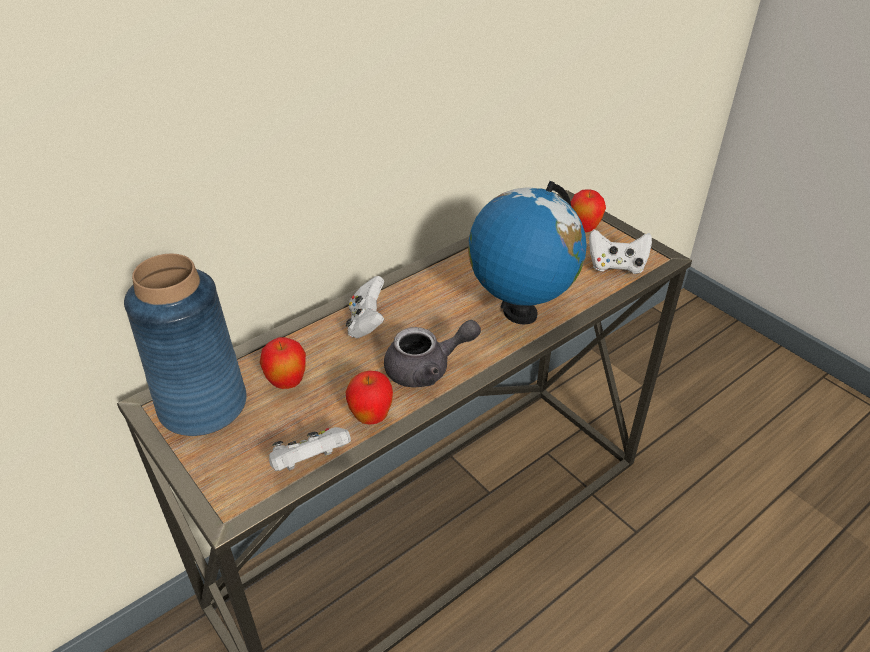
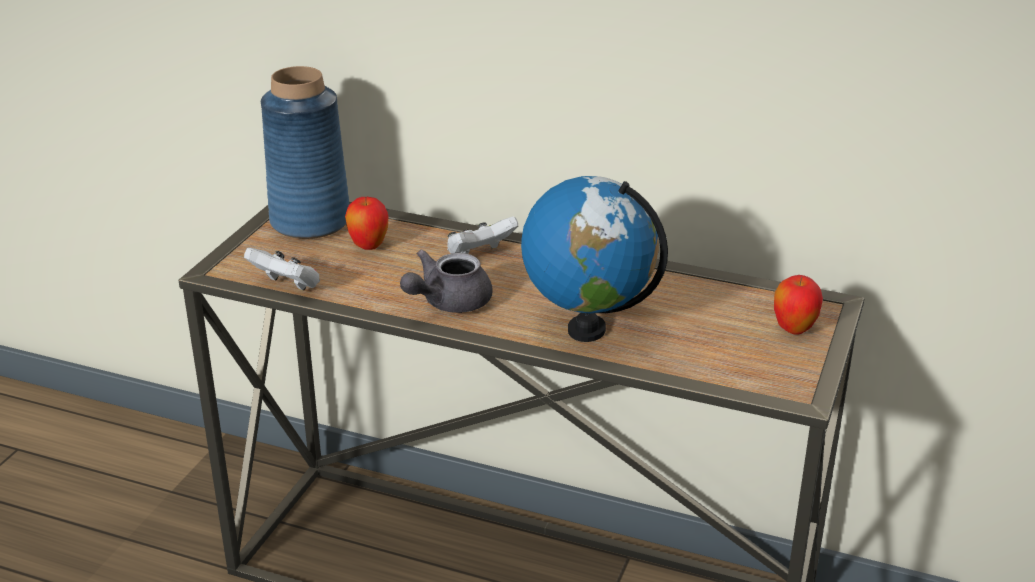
camera: 60 degrees right, 10 degrees down
(371, 417) = (360, 296): apple -> none
(427, 369) = (448, 303): grey teapot -> grey teapot turned 90 degrees clockwise
(616, 266) = (742, 367): white game controller -> none

